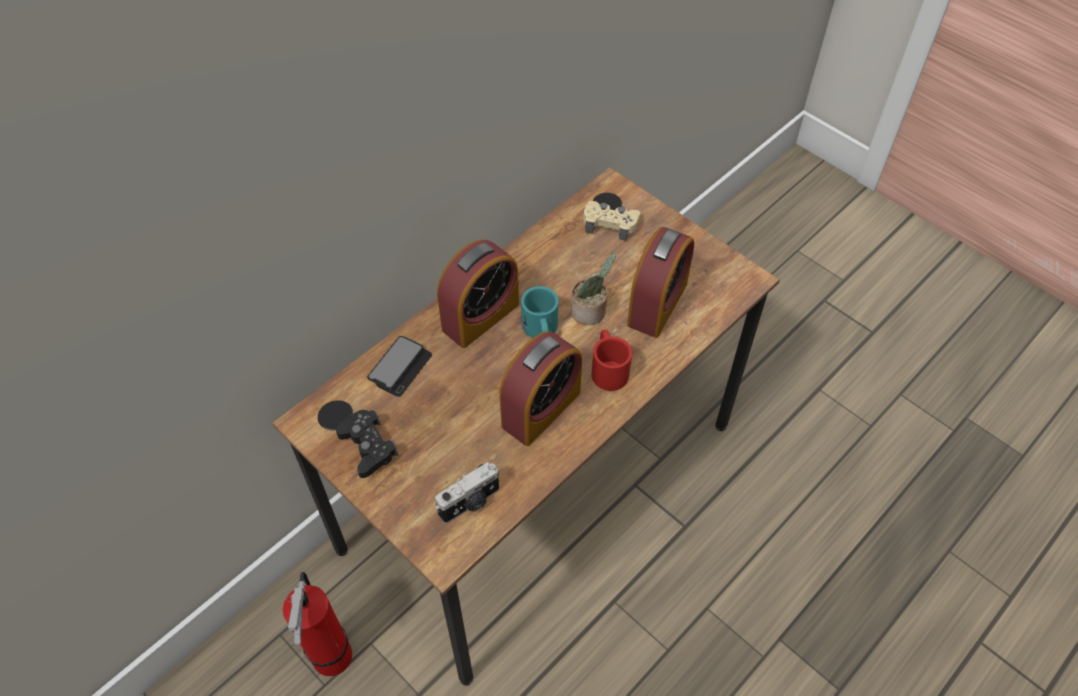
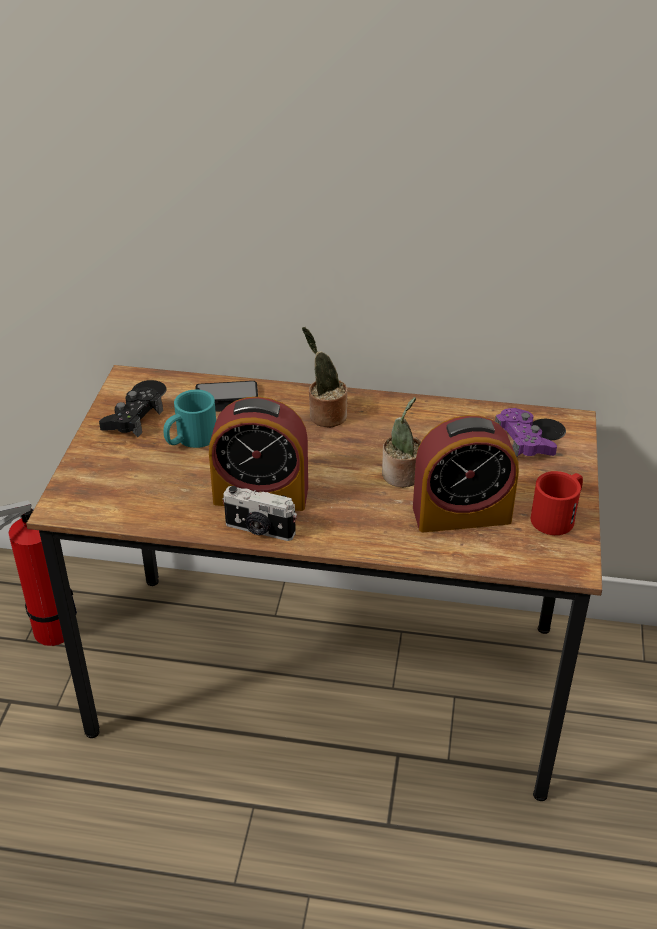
camera: 55 degrees right, 15 degrees down
(470, 503) = (125, 498): camera -> camera (259, 530)
(480, 316) = (325, 415): alarm clock -> potted plant
(541, 331) = (347, 456): turquoise mug -> turquoise mug (190, 439)
(608, 368) = (349, 515): red mug -> red mug (558, 515)
(610, 224) = (523, 441): beige game controller -> purple game controller

